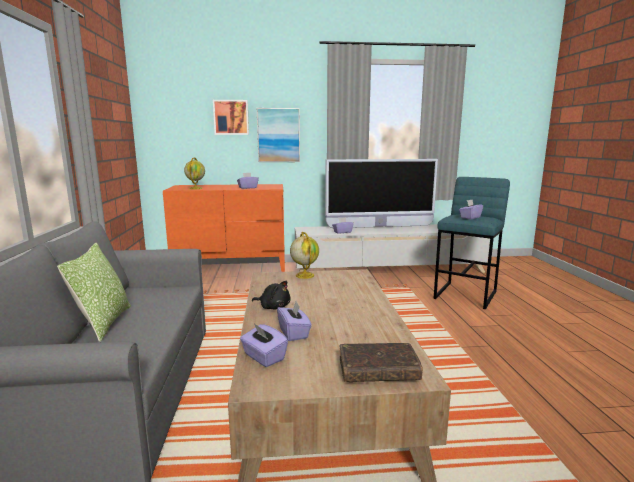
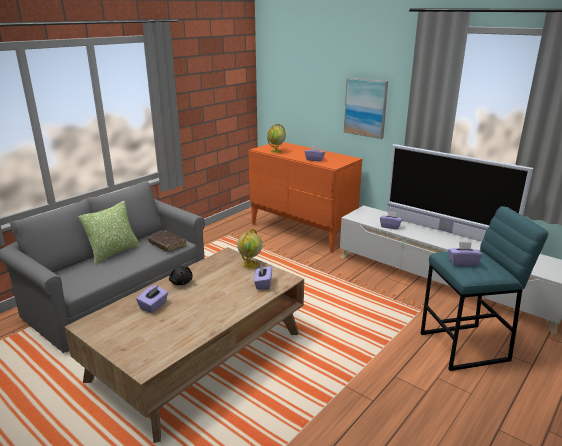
camera: 45 degrees right, 10 degrees up
(231, 117) = (326, 84): picture -> none
(263, 357) = (115, 312): purple tissue box -> purple tissue box (263, 284)
(378, 370) = (138, 352): brown book -> brown book (167, 245)

